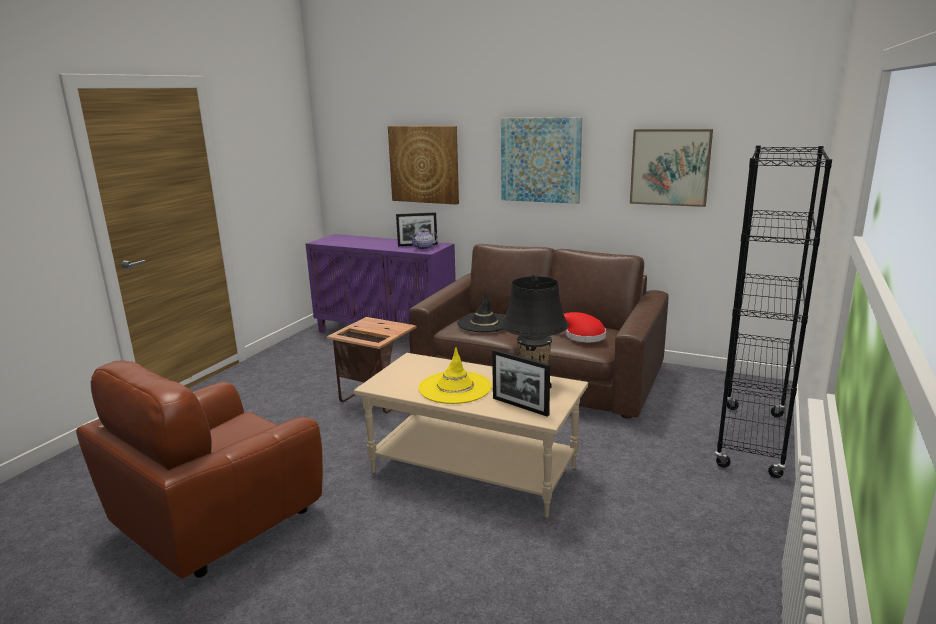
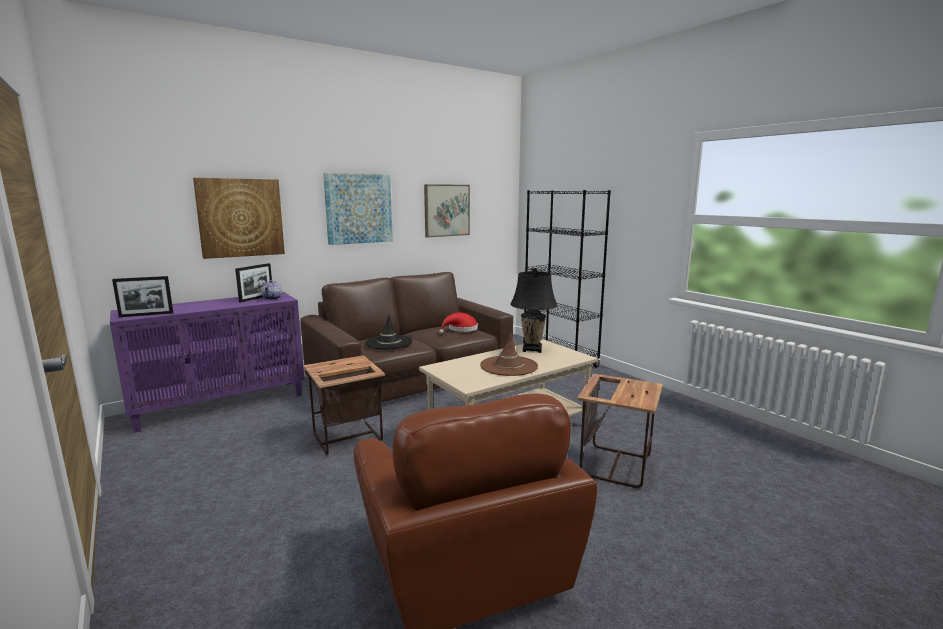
camera: 60 degrees left, 5 degrees down
(455, 388) = (508, 366): yellow hat -> brown hat
(457, 567) = (615, 465): none -> side table
(520, 406) = (558, 358): picture frame -> picture frame (146, 315)

